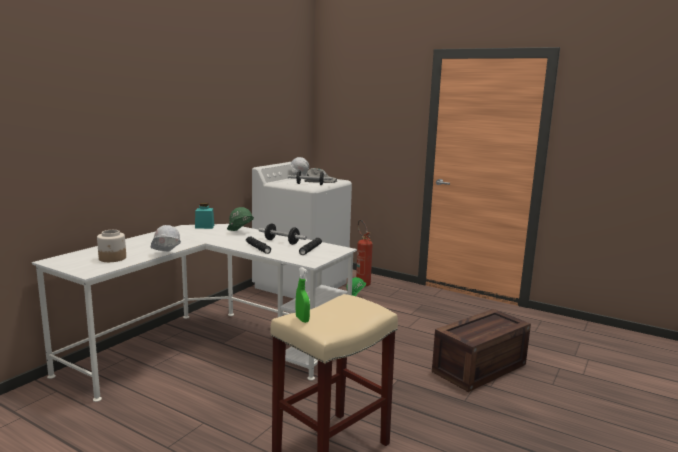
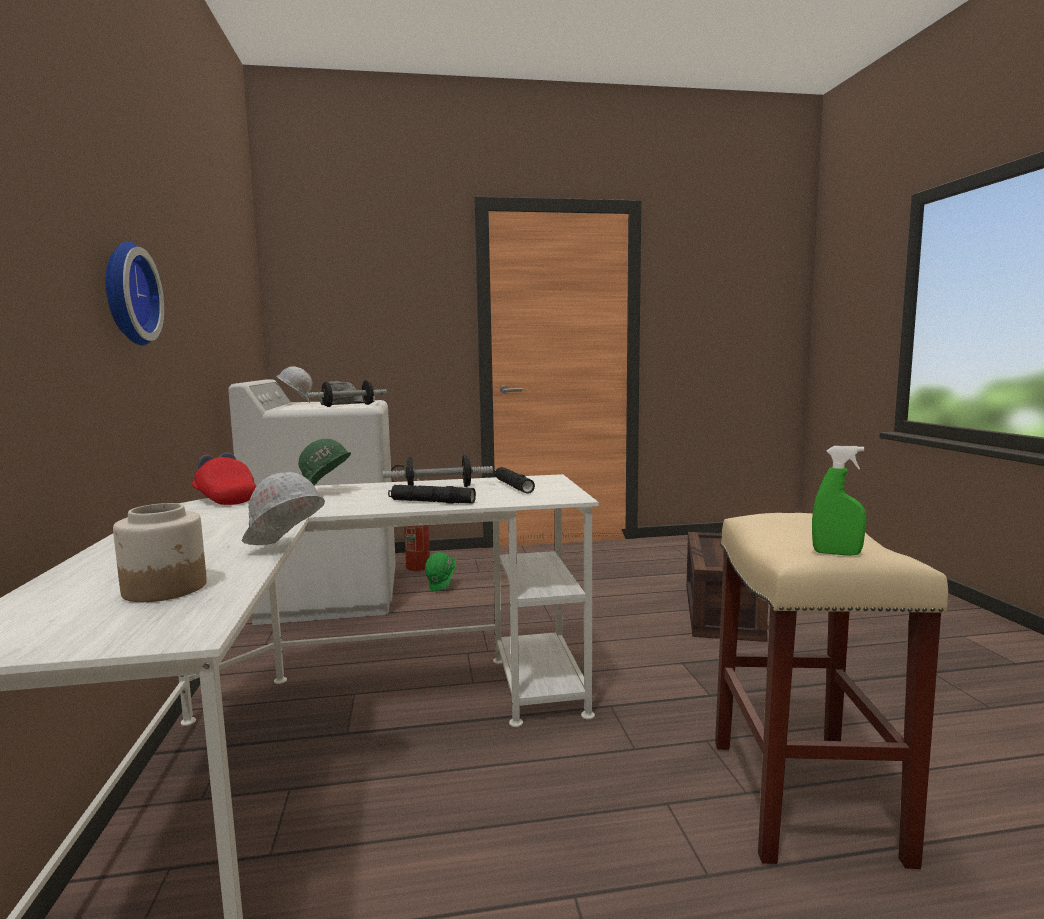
camera: 40 degrees left, 5 degrees down
(172, 137) = (125, 294): none -> wall clock
(204, 226) = (225, 499): turquoise jar -> red cap

